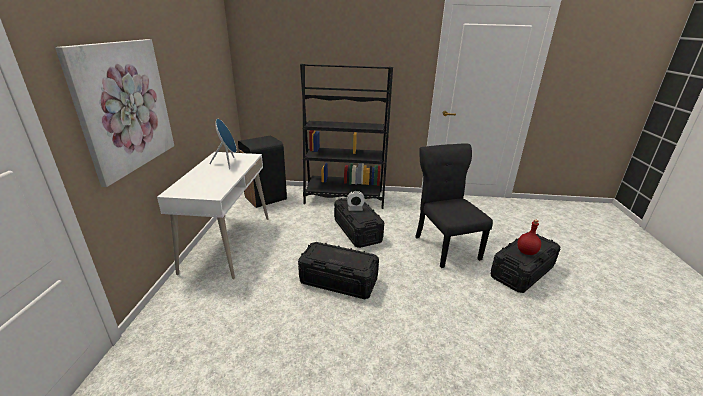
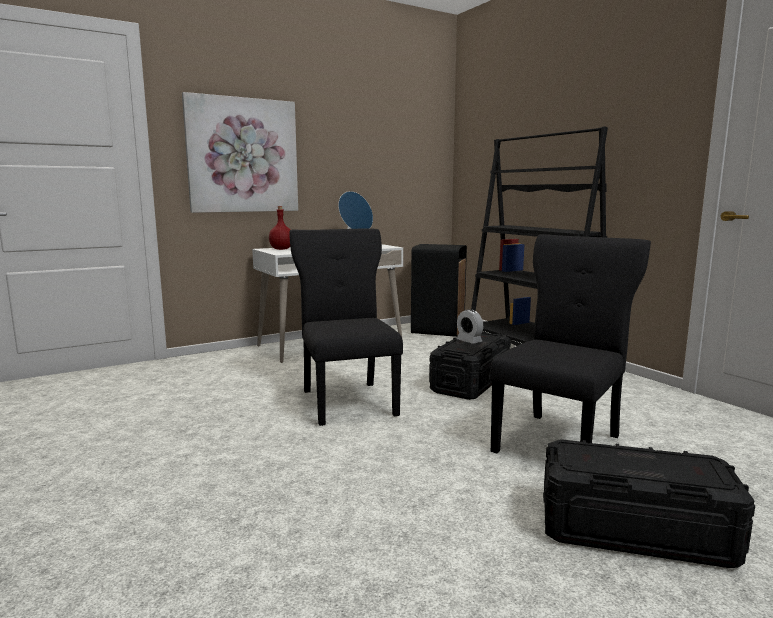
camera: 55 degrees right, 15 degrees down
(338, 281) = (348, 401): black storage box -> black chair
(526, 252) = (617, 462): red bottle -> red bottle (281, 249)

